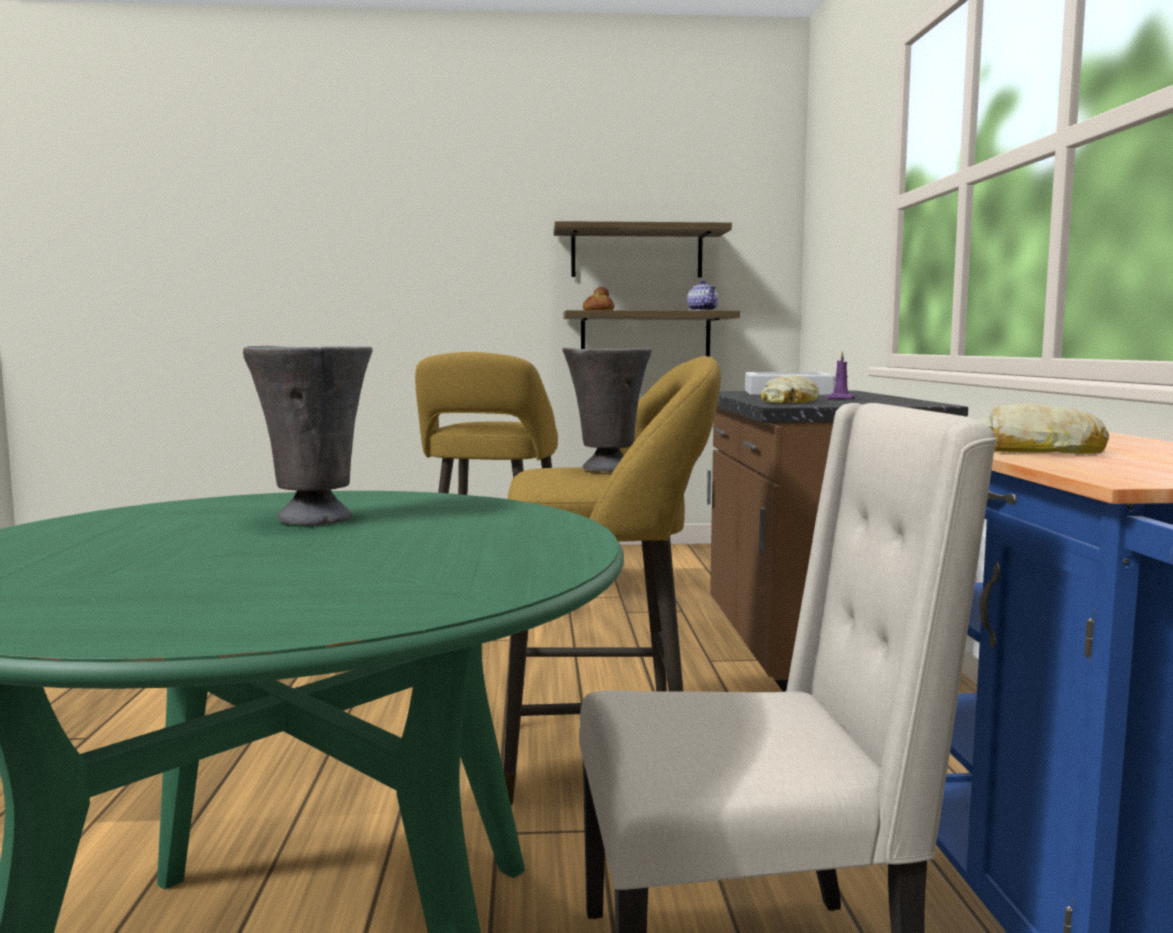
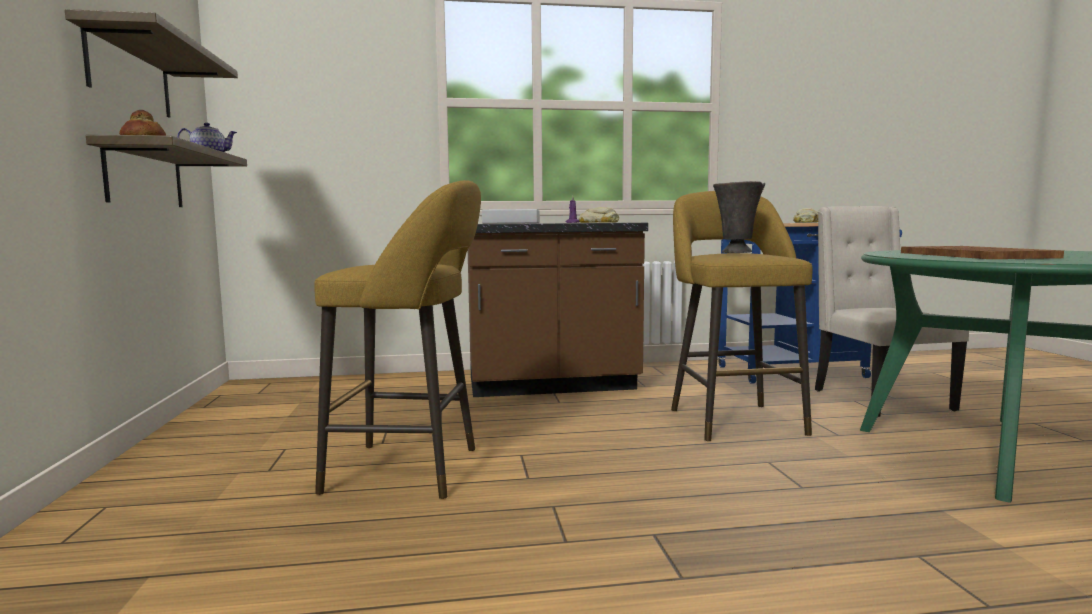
camera: 95 degrees left, 0 degrees up
(314, 519) = (975, 255): grey vase -> brown tray

